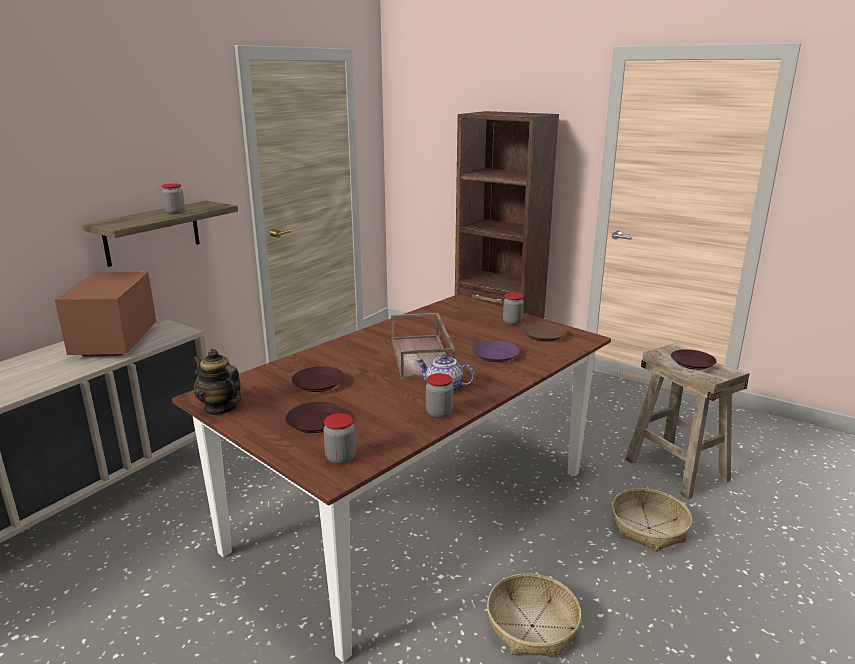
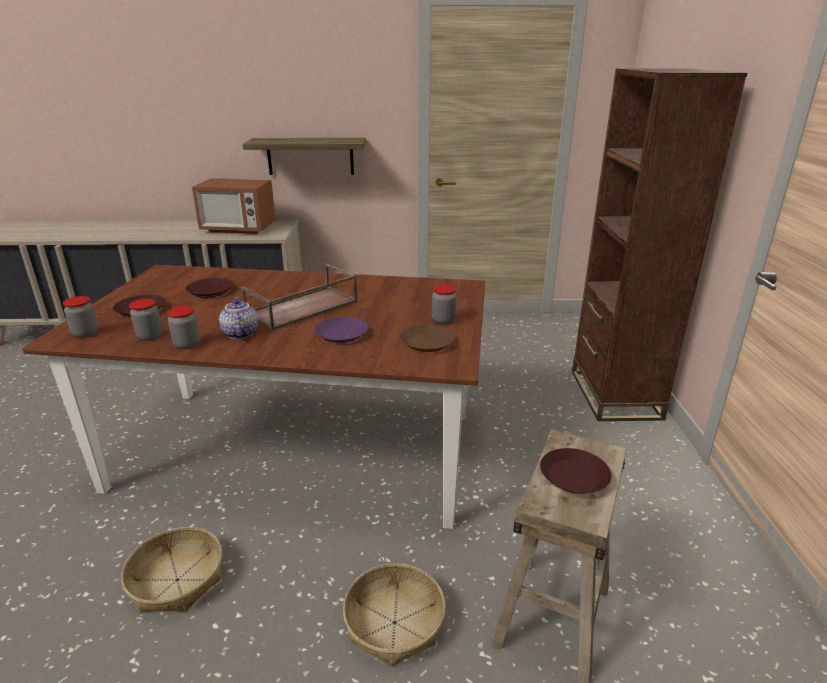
camera: 55 degrees right, 5 degrees up
(114, 342) = (238, 229): microwave -> microwave turned 135 degrees counterclockwise
(175, 213) = (312, 141): jar -> jar (150, 336)
(220, 408) = (146, 279): teapot -> none

